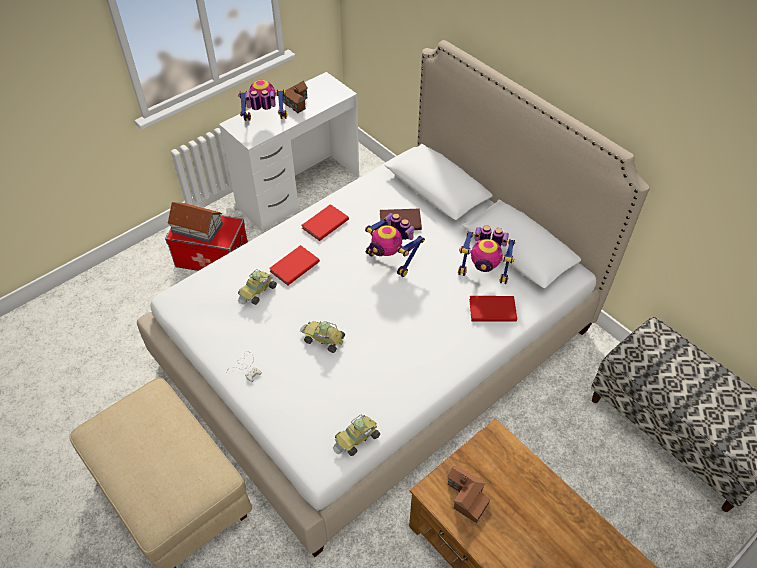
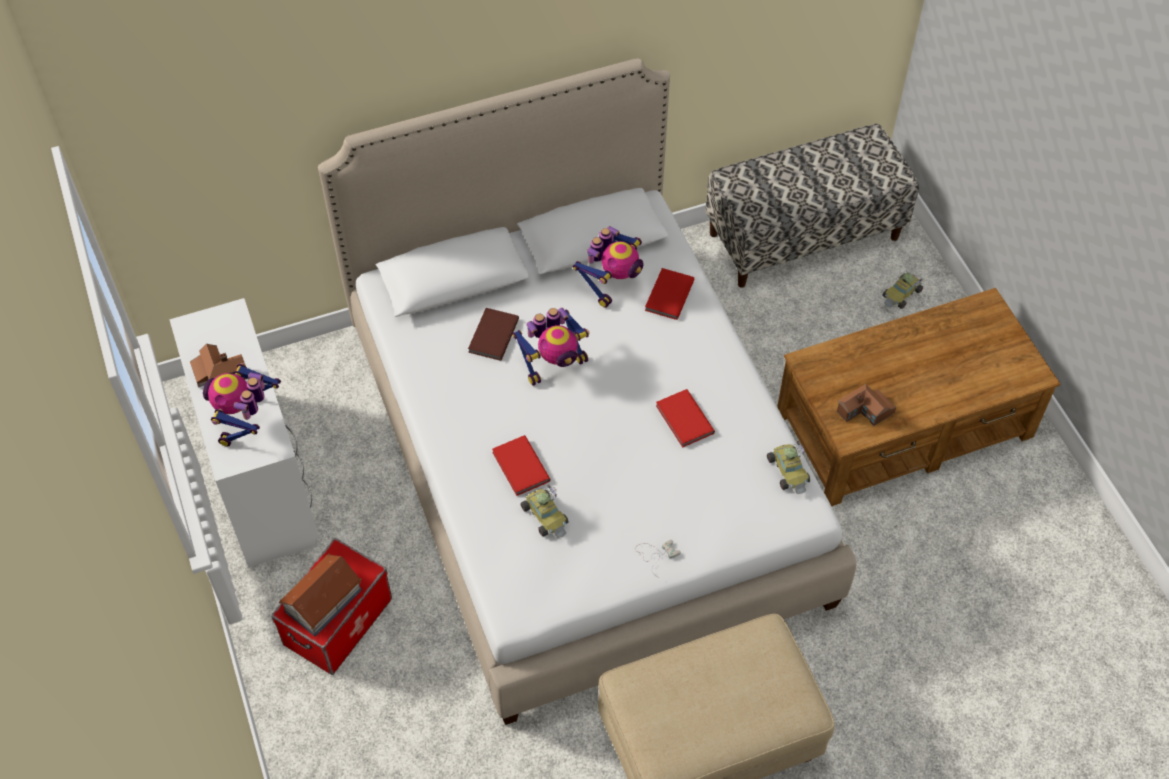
camera: 70 degrees left, 5 degrees up
(323, 339) = (646, 467): toy car -> toy car (902, 294)
(324, 224) = (458, 416): red book -> red book (683, 420)

